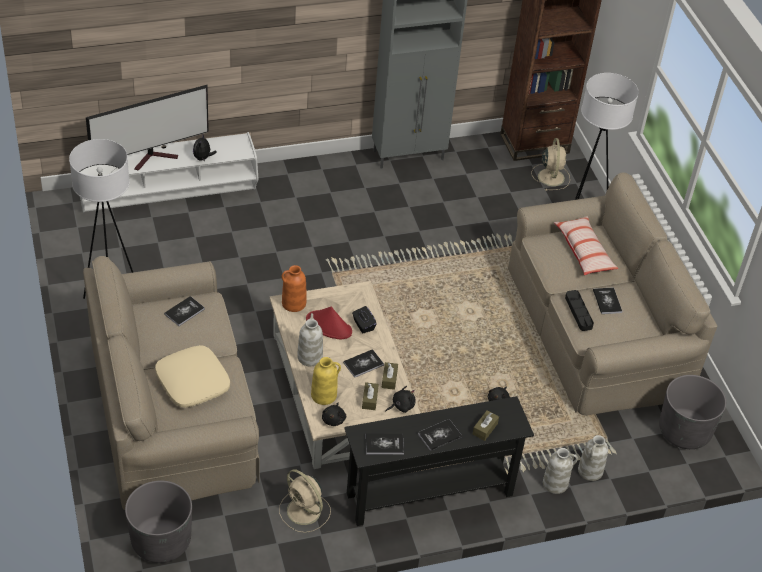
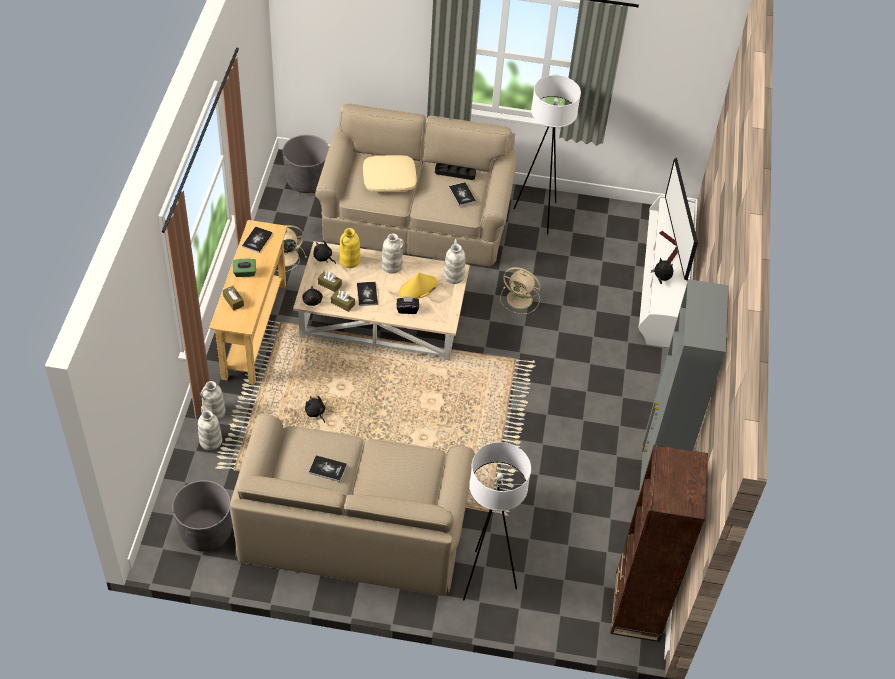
camera: 115 degrees right, 5 degrees up
(293, 303) = (453, 276): orange vase -> white vase
(329, 326) = (418, 288): red hat -> yellow hat
(430, 495) = (254, 330): black console table -> beige console table
(439, 435) = (245, 273): book -> green tissue box
(551, 176) = (578, 595): beige fan -> beige fan (520, 299)
(578, 312) = (327, 441): black tray -> black tray (455, 173)
(584, 251) = (398, 484): pillow -> none

